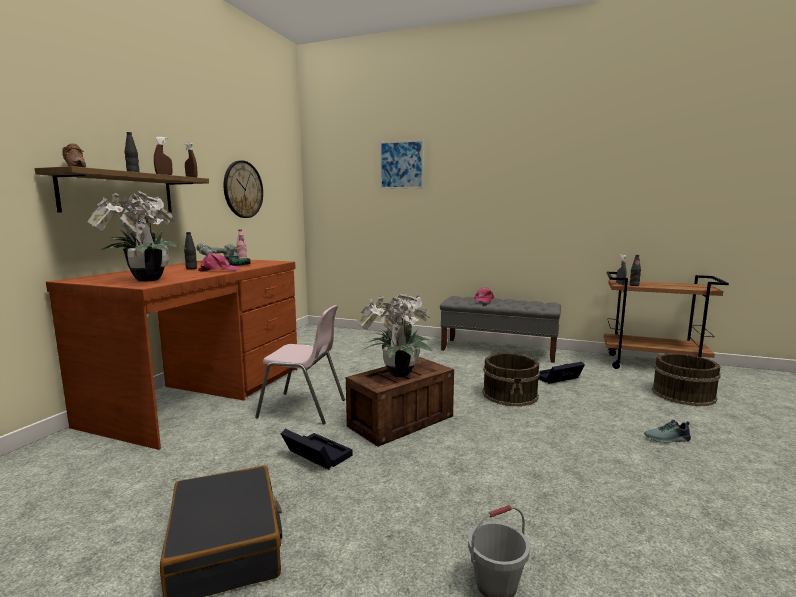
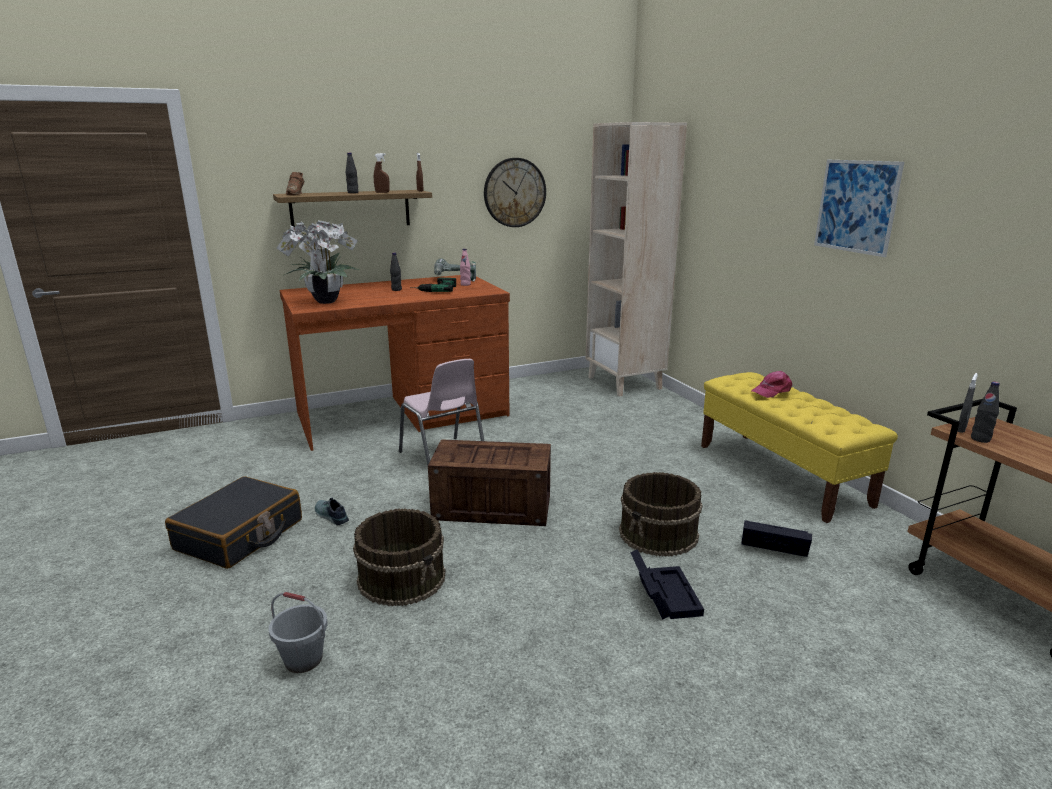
camera: 45 degrees right, 10 degrees up
(219, 270) = (403, 297): pink cap -> none
(315, 455) = (380, 503): black storage box -> black storage box (663, 594)
(335, 333) = (625, 383): none -> beige bookcase
(397, 374) = (486, 454): potted plant -> none
(401, 164) = (725, 157): picture -> picture (856, 206)
(499, 350) = (781, 474): grey bench -> yellow bench
(667, 439) = (728, 684): shoe -> shoe (330, 516)
(683, 394) = (933, 660): brown bucket -> brown bucket (402, 577)

